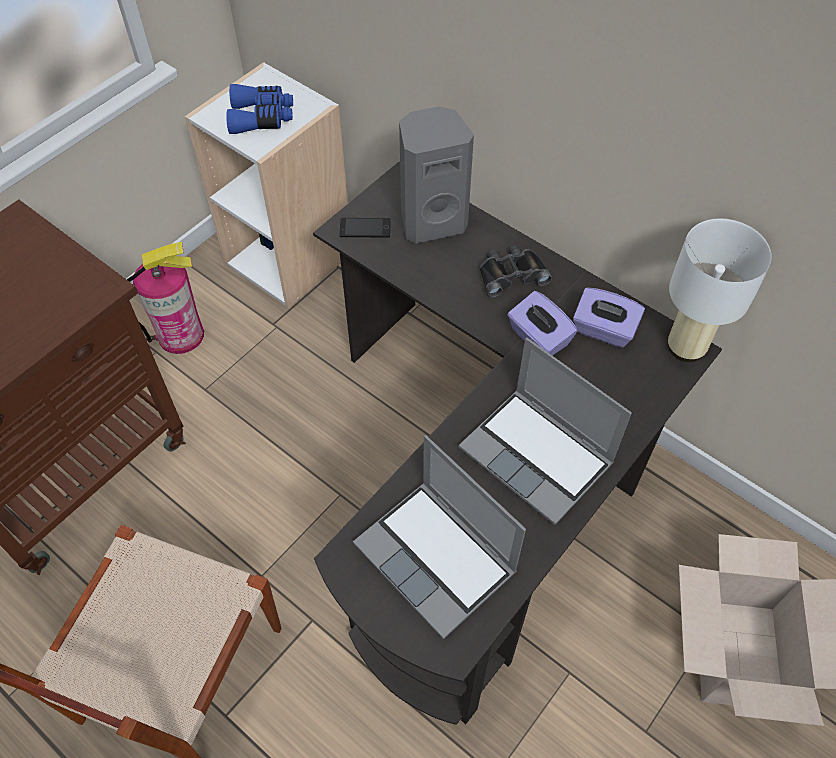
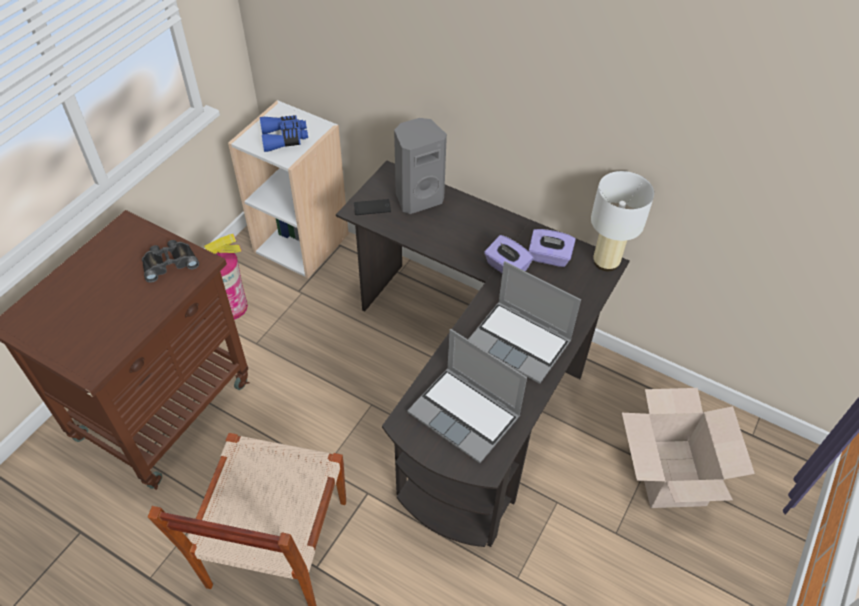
camera: 10 degrees left, 5 degrees down
(511, 274) = (480, 227): black binoculars -> black binoculars (169, 263)

